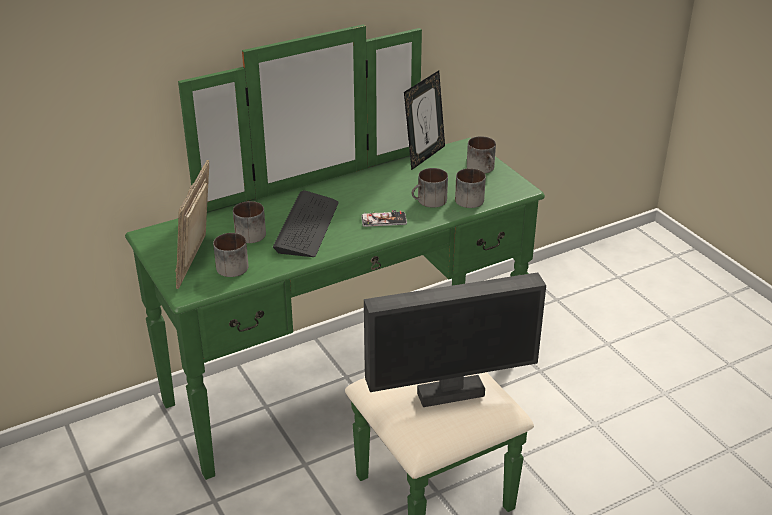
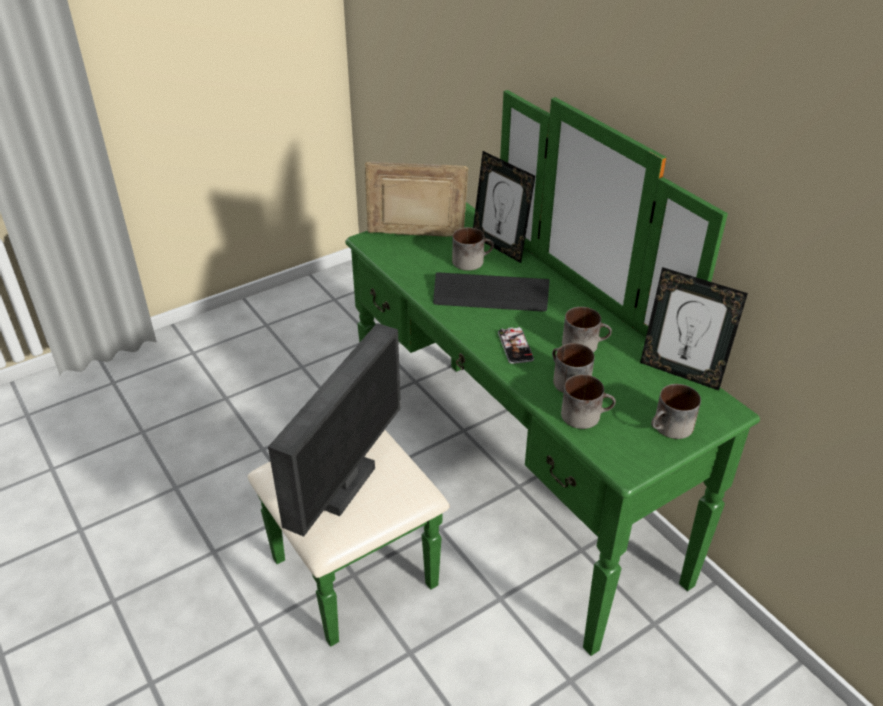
camera: 85 degrees right, 5 degrees up
(231, 216) = (499, 247): none -> picture frame
(232, 265) = (413, 257): mug -> mug (584, 344)
(450, 393) = (345, 486): monitor -> monitor turned 135 degrees counterclockwise

